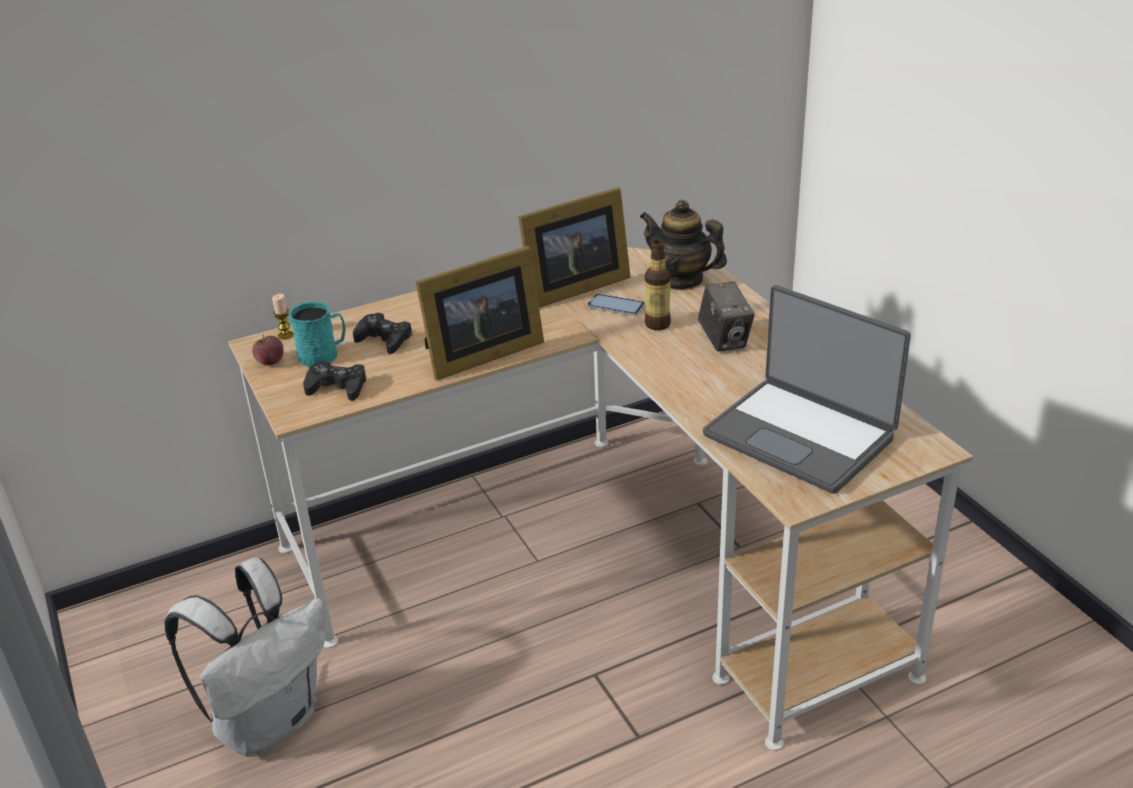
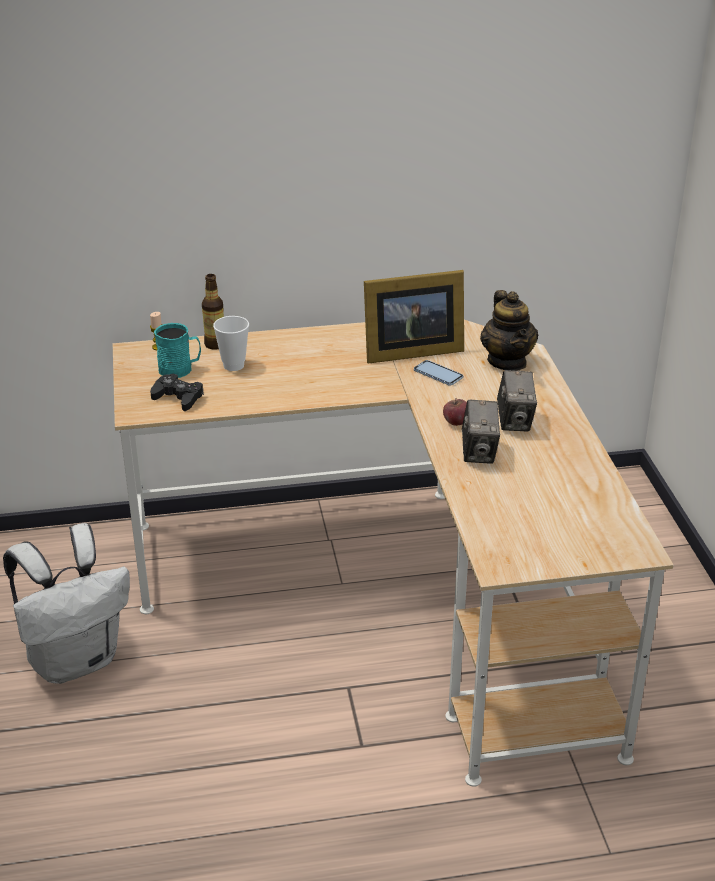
camera: 15 degrees right, 0 degrees up
(270, 362) = (136, 366): apple -> apple (456, 422)
(384, 339) = (233, 365): black game controller -> cup
(479, 355) = (303, 393): picture frame -> none
(657, 324) = (465, 396): bottle -> bottle (215, 344)
(681, 280) = (507, 361): teapot -> teapot turned 150 degrees counterclockwise
(706, 380) = (479, 453): none -> camera
(801, 435) = (533, 516): laptop -> none

